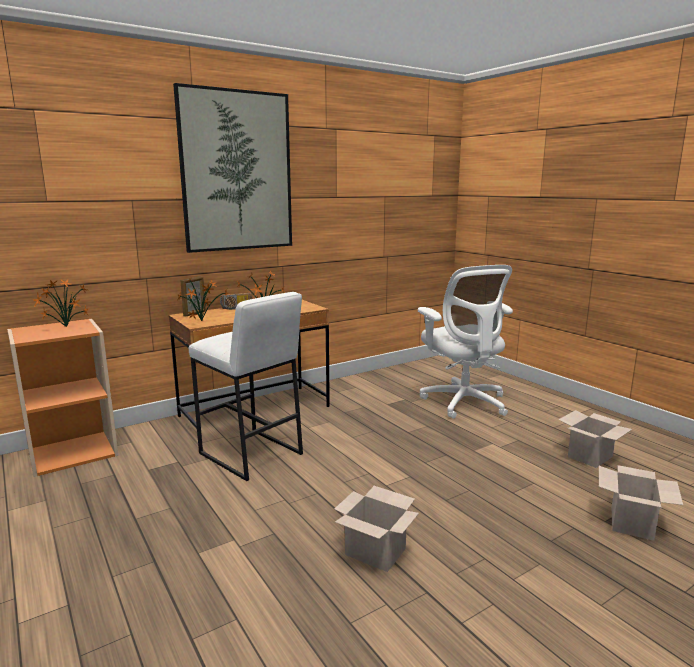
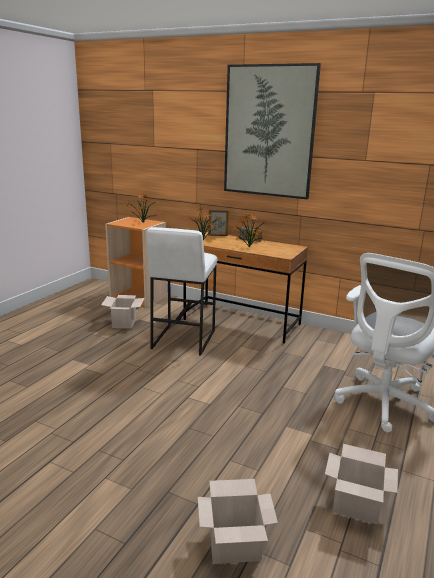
camera: 60 degrees right, 5 degrees up
(377, 552) = (105, 413): cardboard box -> cardboard box (124, 323)

